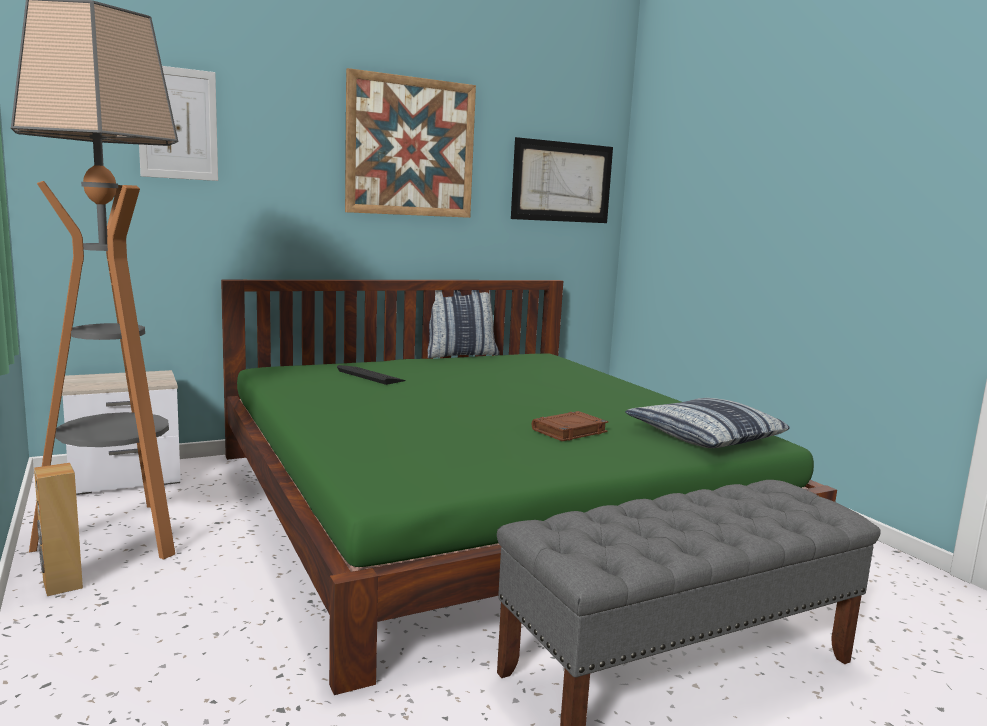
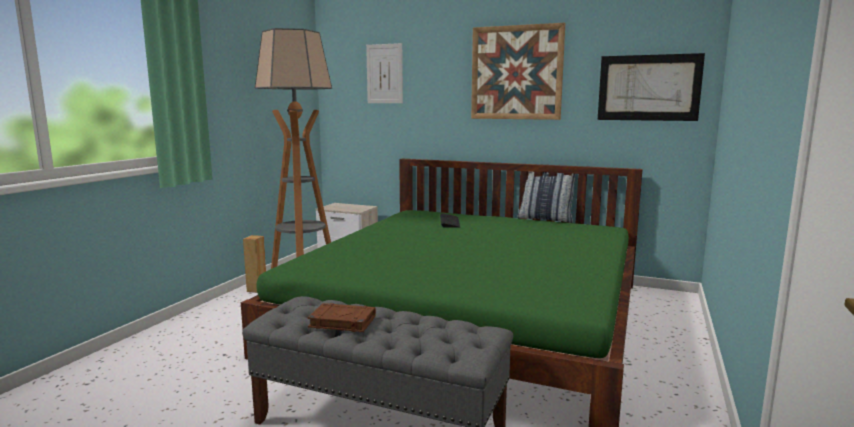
camera: 50 degrees right, 0 degrees up
(569, 431) = (457, 268): brown book -> brown book (341, 322)
(704, 436) = (537, 293): pillow -> none

